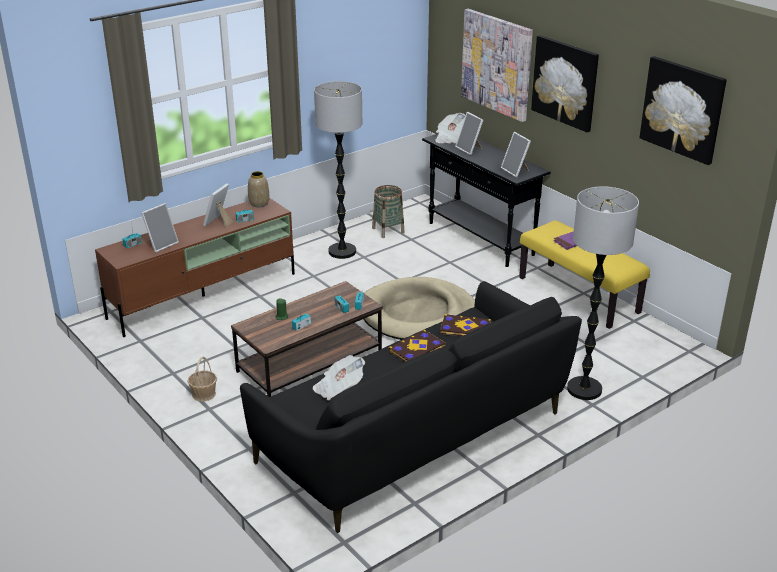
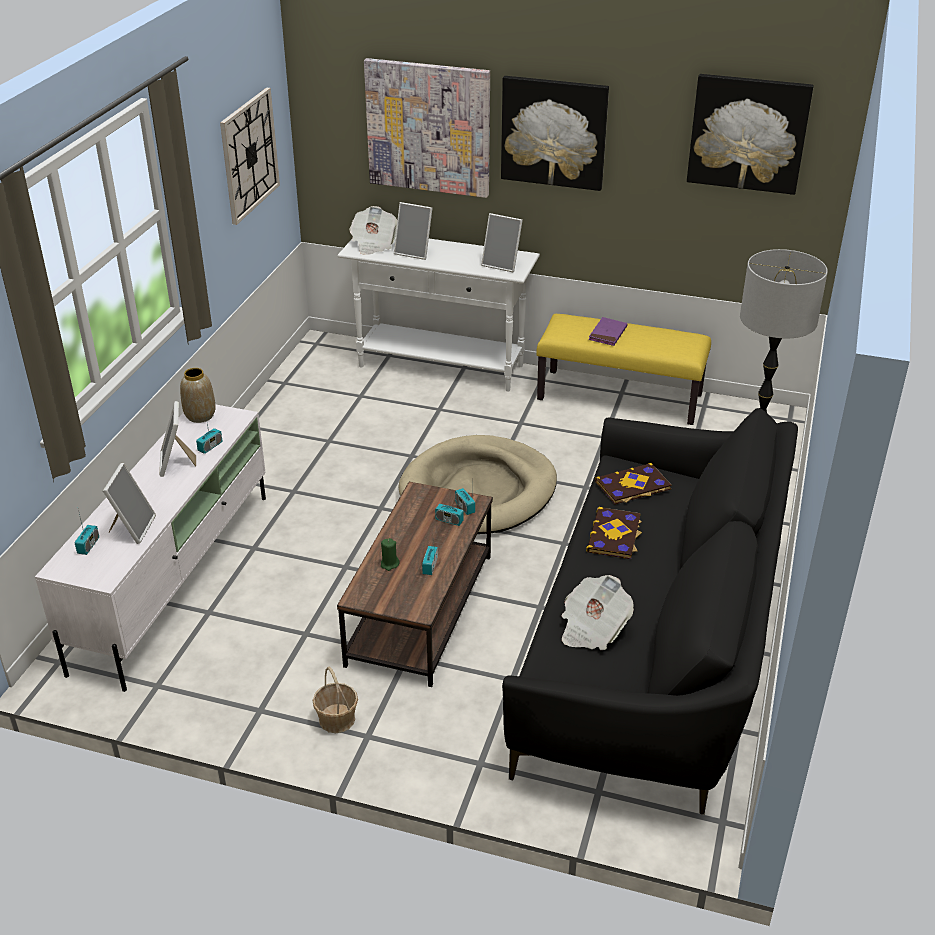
camera: 35 degrees left, 5 degrees up
(204, 295) = (175, 578): brown tv stand -> white tv stand
(342, 252) = (293, 444): floor lamp -> none
(374, 56) = (249, 155): none -> wall clock
(388, 230) = (319, 394): basket -> none
(480, 239) = (441, 366): black console table -> white console table

